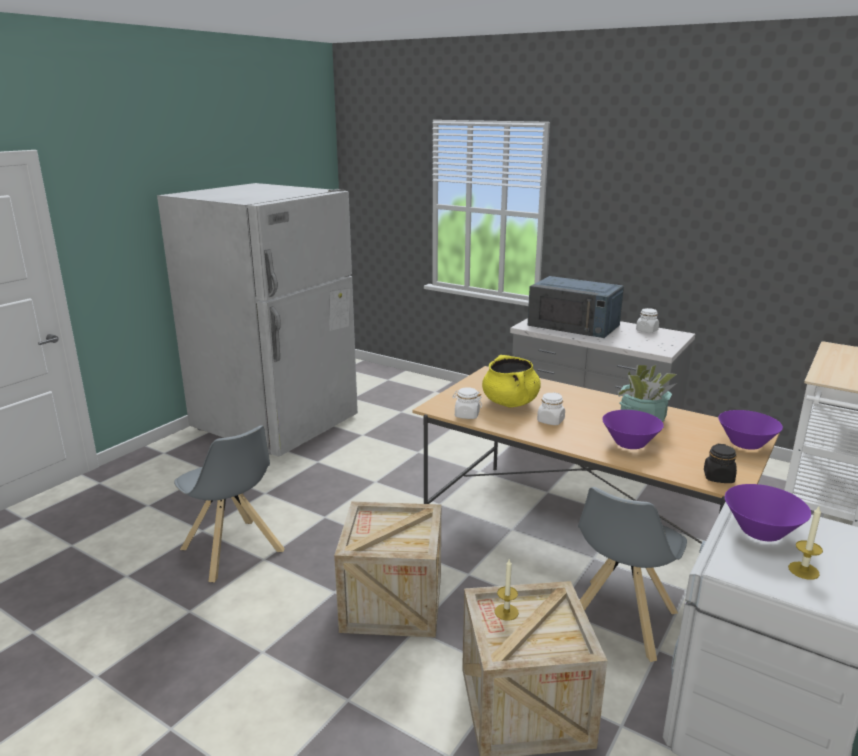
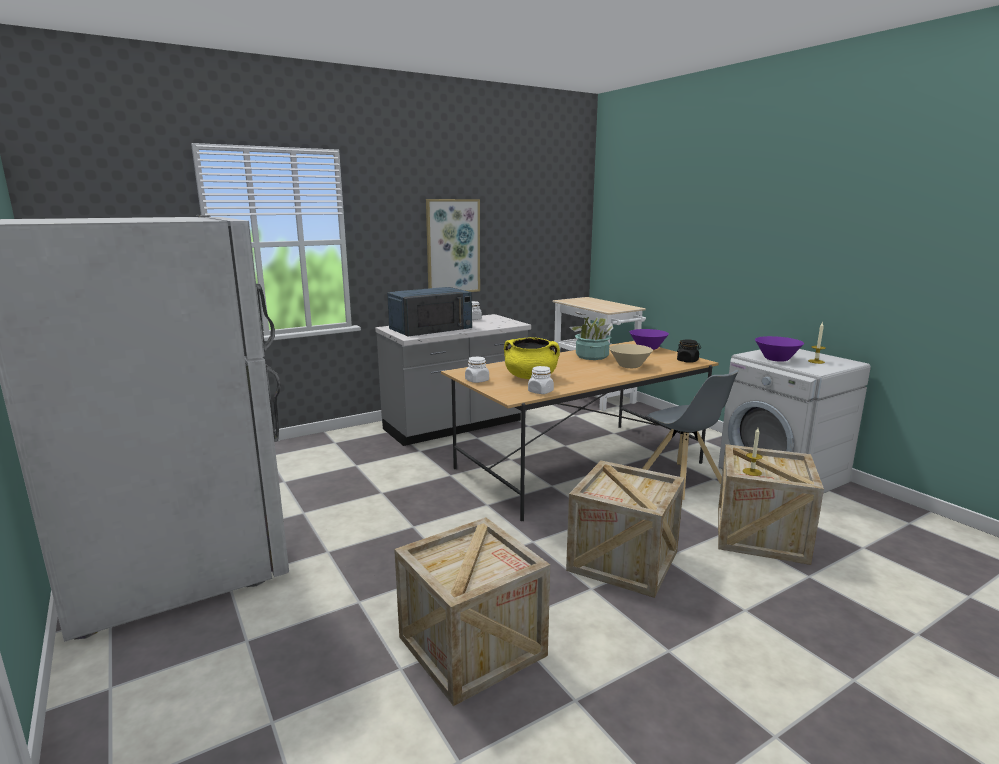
camera: 65 degrees left, 5 degrees down
(233, 551) = (472, 646): grey chair -> crate
(550, 421) = (576, 374): white jar -> white jar (477, 380)
(630, 444) = (629, 366): purple bowl -> beige bowl
(667, 238) = (453, 247): none -> picture

